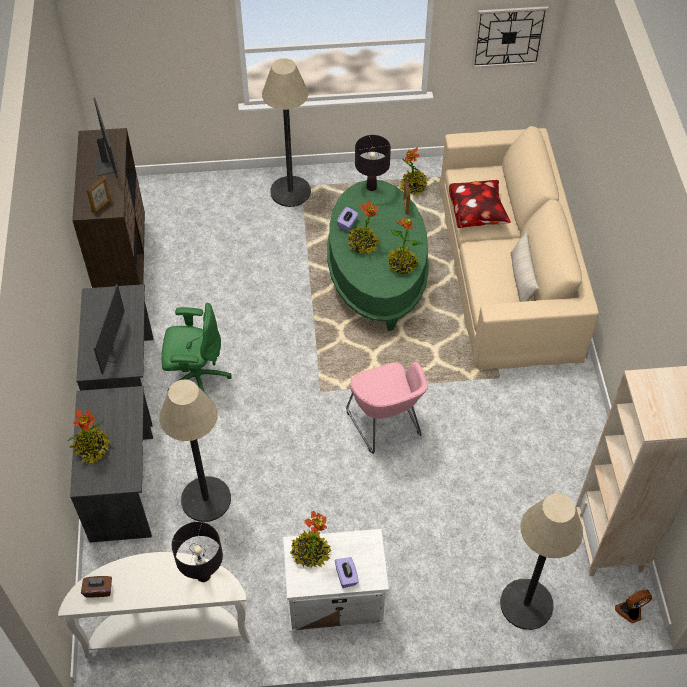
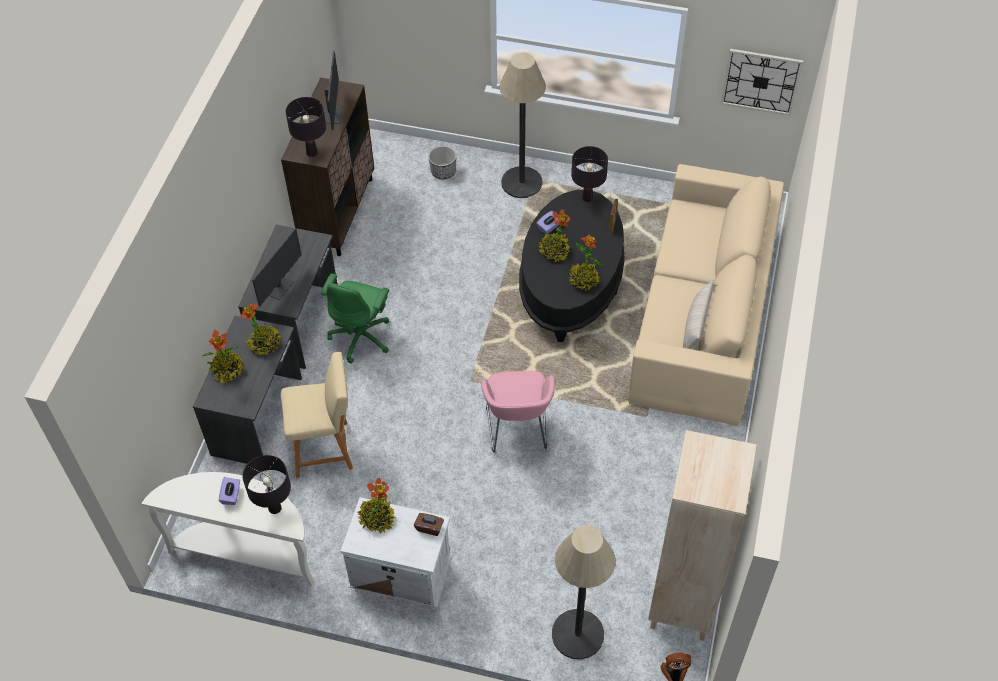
camera: 20 degrees right, 0 degrees up
(98, 590) = (183, 492): brown tissue box -> brown tissue box (429, 527)
(102, 206) = (312, 152): picture frame -> black table lamp
(196, 379) = (361, 337): green office chair -> green office chair turned 90 degrees clockwise
(206, 499) = (326, 448): floor lamp -> beige stool
(211, 200) = (443, 171): none -> planter
(346, 576) = (400, 549): purple tissue box -> purple tissue box (231, 495)
(376, 273) = (571, 284): green coffee table -> black coffee table
(413, 187) = (643, 208): potted plant -> potted plant (265, 344)
(477, 214) = (681, 251): pillow -> none

